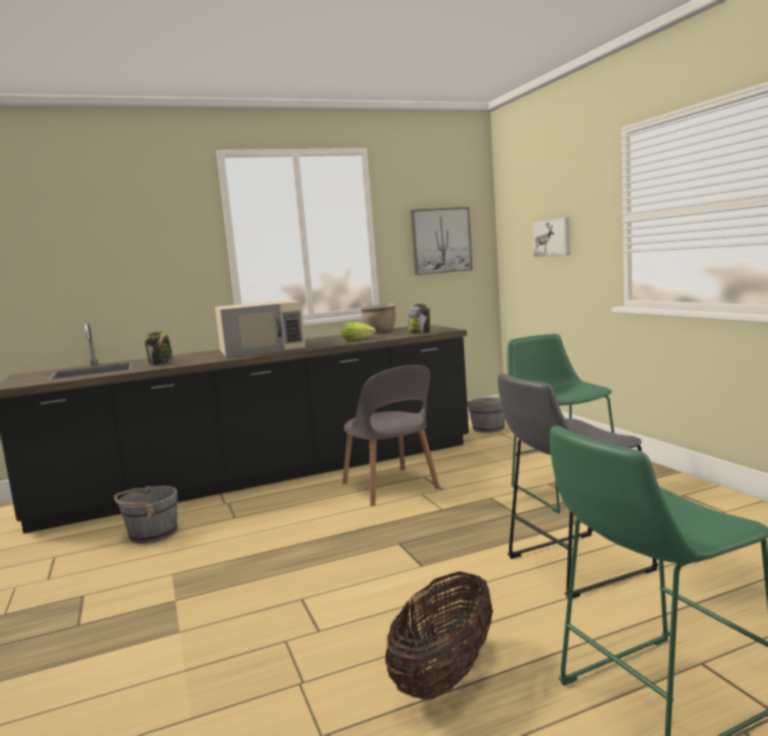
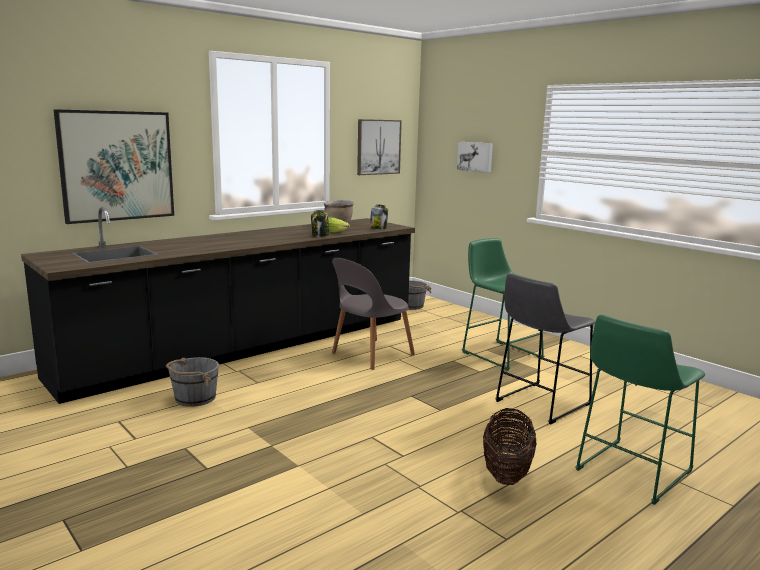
camera: 20 degrees left, 5 degrees up
(119, 280) = (117, 166): none -> picture
(161, 364) = (179, 249): jar -> jar (320, 235)
(262, 349) = (255, 237): beige microwave -> none
(391, 487) = (370, 355): grey chair -> grey chair turned 90 degrees clockwise

